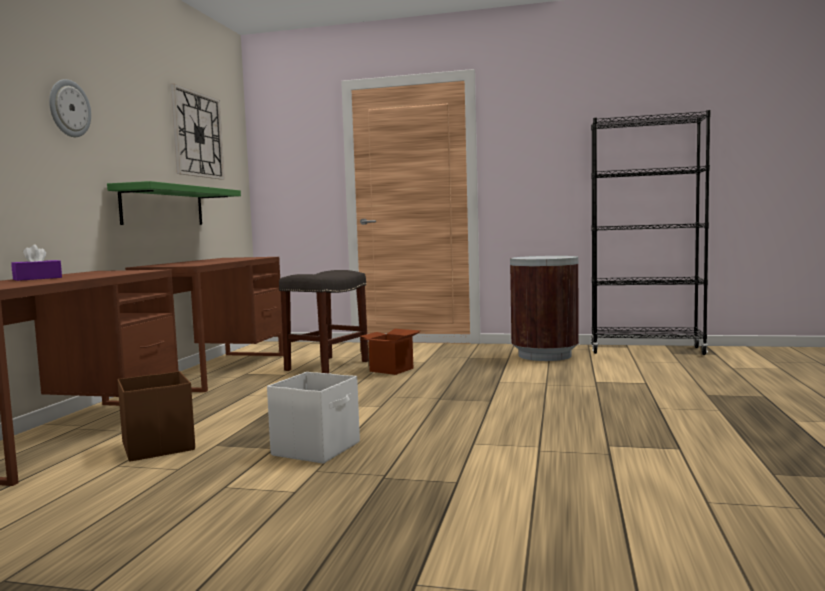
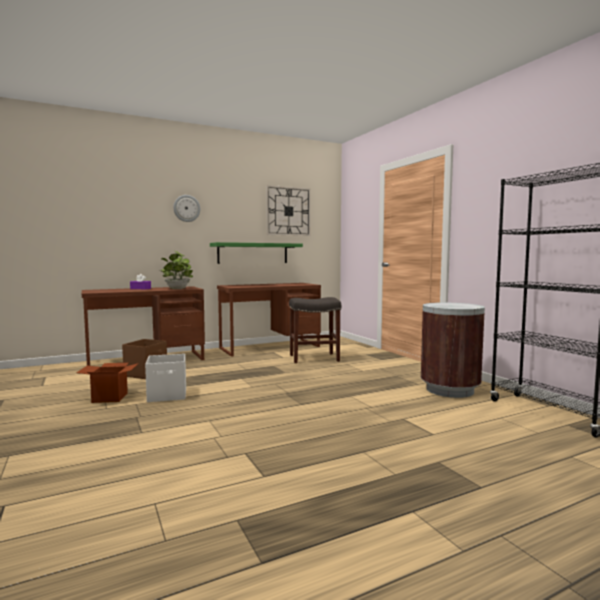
camera: 50 degrees right, 0 degrees up
(116, 272) = (177, 288): none -> potted plant
(391, 370) = (330, 370): cardboard box -> cardboard box (110, 397)

